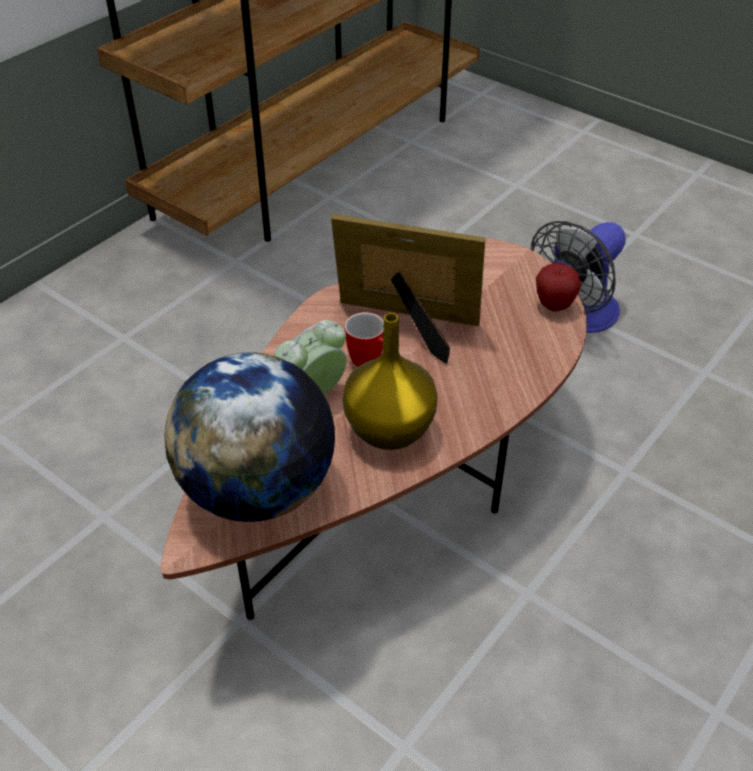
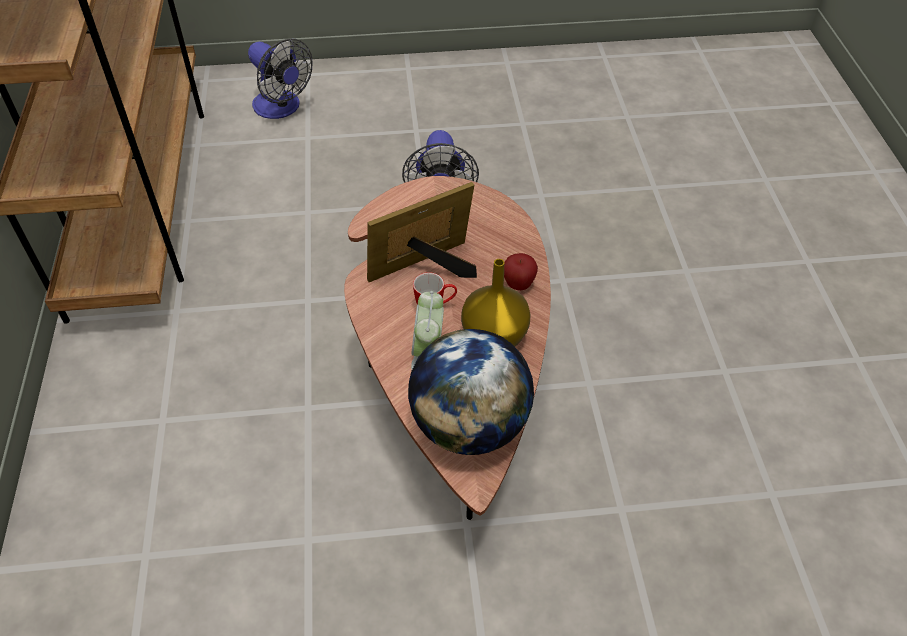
camera: 45 degrees left, 5 degrees up
(522, 148) = (281, 108): none -> fan
(554, 305) = (488, 203): apple -> apple (518, 285)

